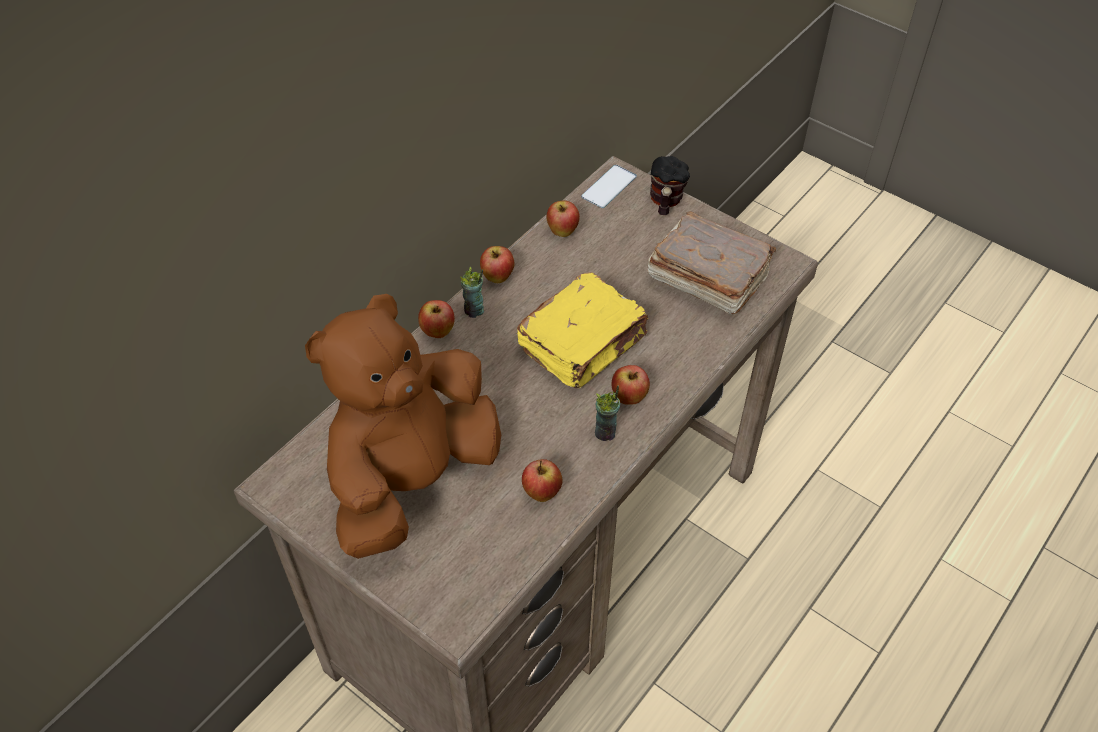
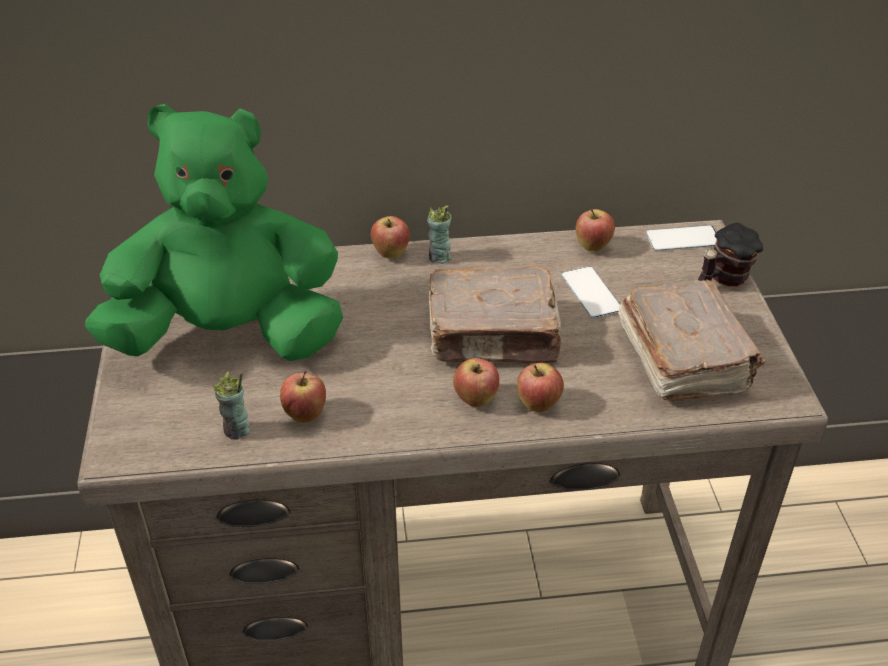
camera: 45 degrees right, 10 degrees down
(411, 479) = (230, 336): brown plush toy -> green plush toy
(497, 277) = (490, 247): apple -> apple (538, 405)
(584, 344) = (494, 336): yellow book -> brown book
(602, 268) = (591, 293): none -> phone
(605, 432) = (418, 411): cup -> cup (237, 430)

